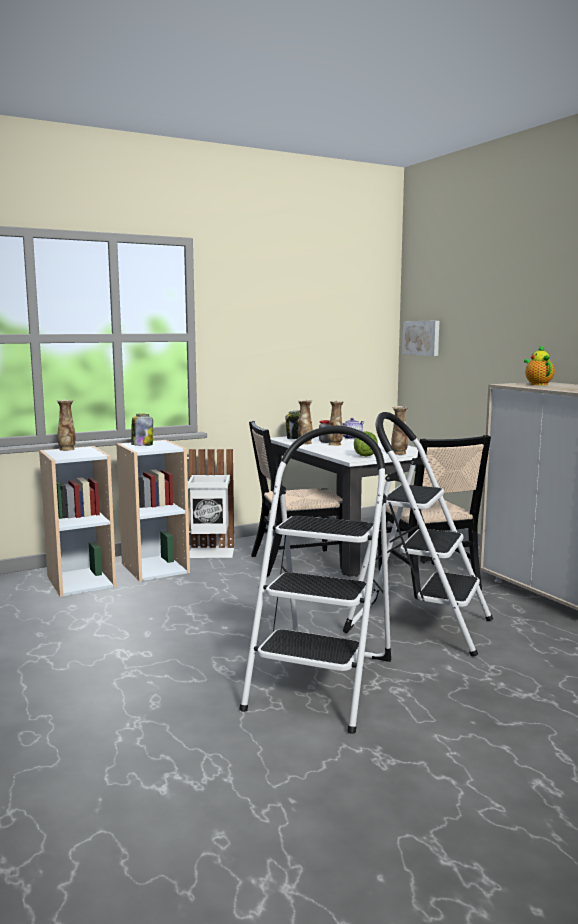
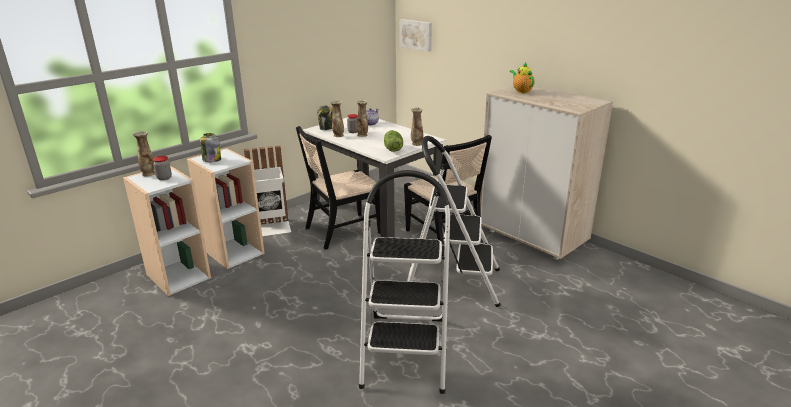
camera: 15 degrees left, 15 degrees up
(80, 452) = (164, 178): none -> jar

